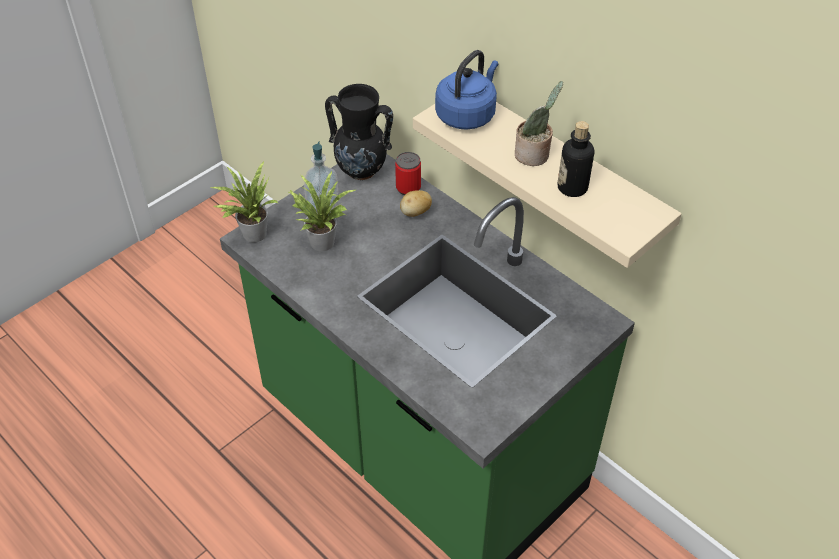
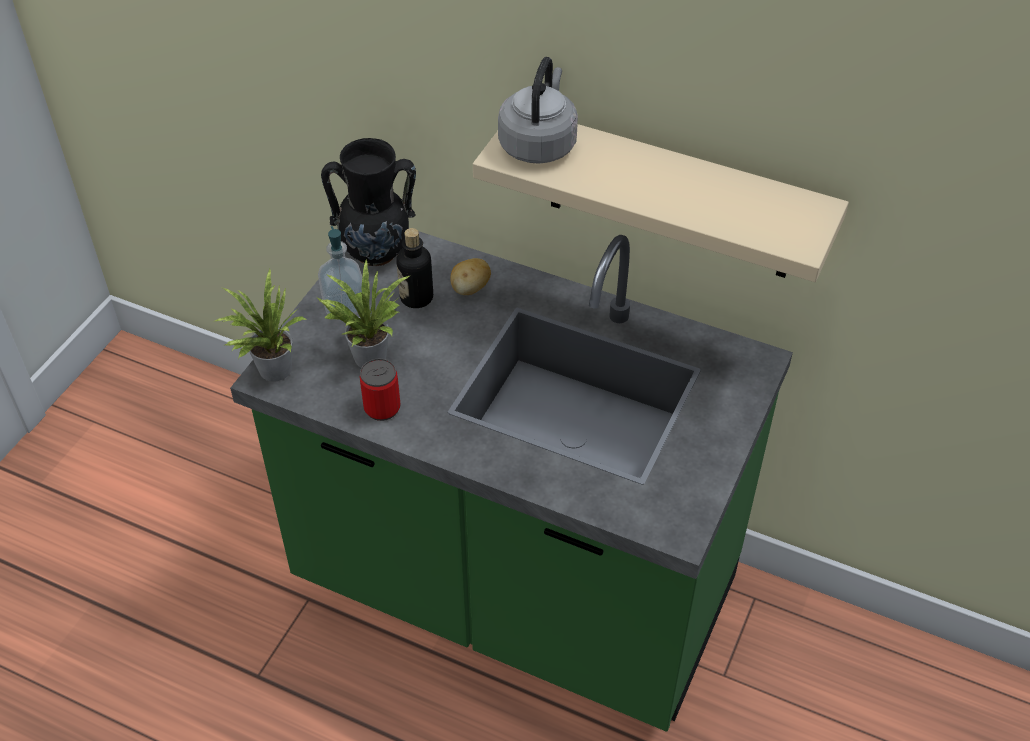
camera: 20 degrees left, 0 degrees up
(408, 188) = (446, 260): can -> can (382, 408)
(467, 114) = (538, 144): blue kettle -> grey kettle
(534, 155) = (645, 175): potted plant -> none
(572, 187) = (711, 202): bottle -> bottle (416, 297)

